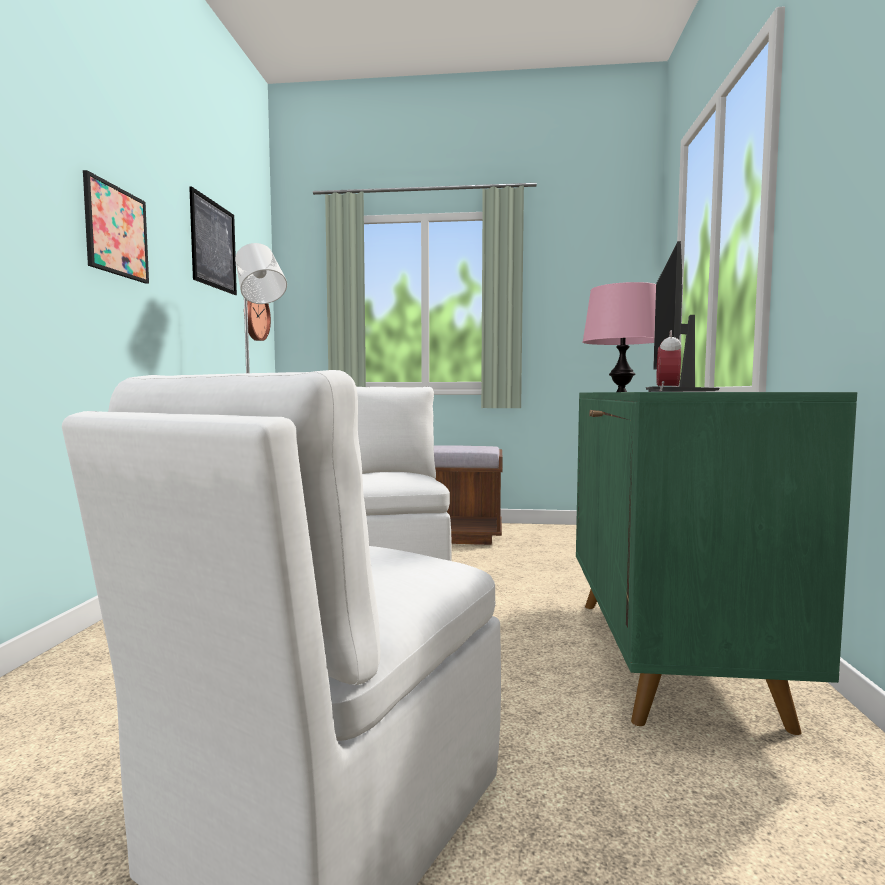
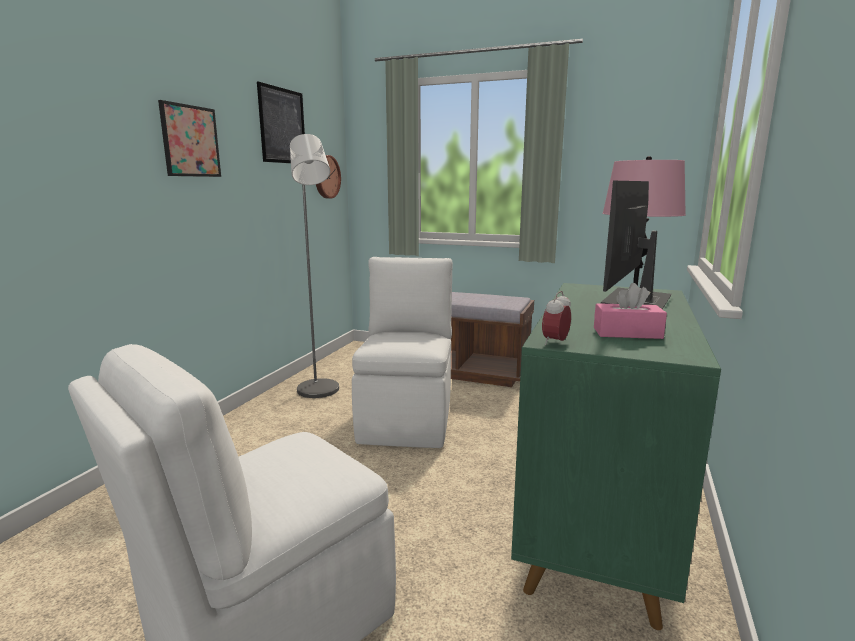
camera: 15 degrees right, 10 degrees up
(720, 391) = (627, 333): none -> pink tissue box

